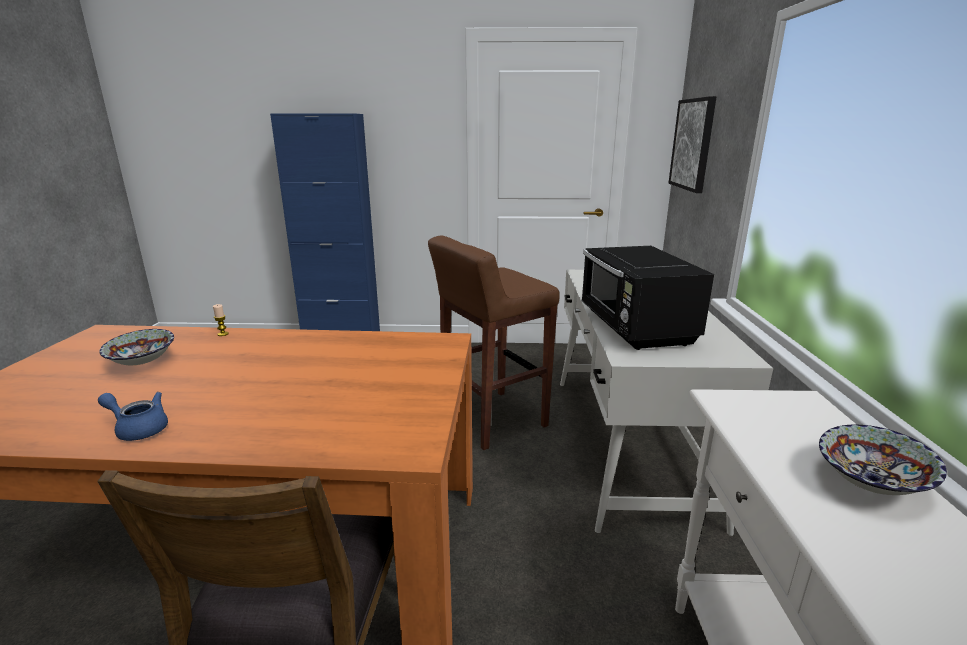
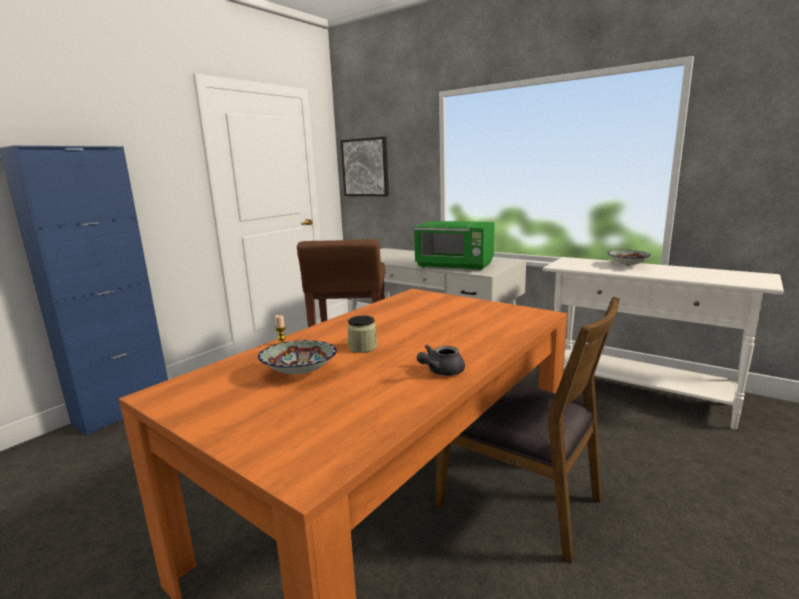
camera: 55 degrees left, 5 degrees down
(138, 429) = (441, 372): blue teapot -> grey teapot
(218, 368) = (362, 347): none -> jar
(635, 328) = (455, 266): black microwave -> green microwave

